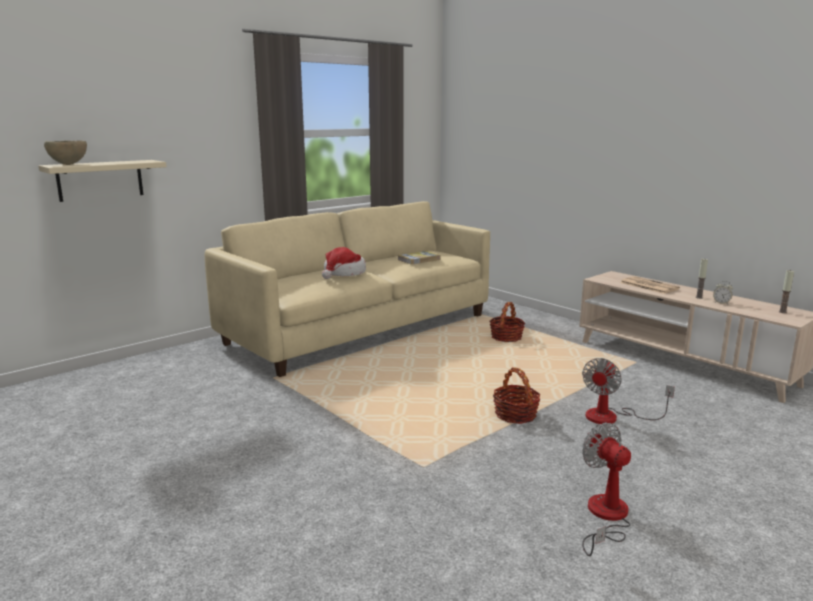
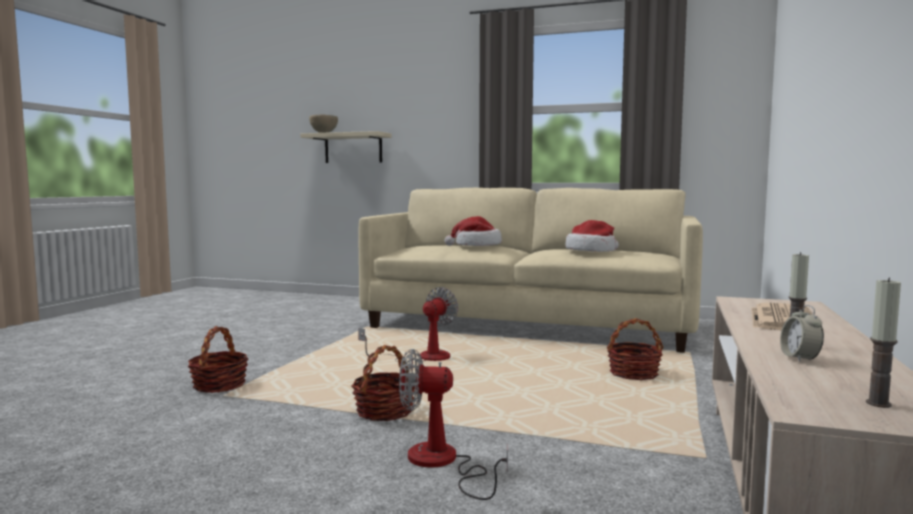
camera: 60 degrees right, 10 degrees down
(389, 465) = (219, 385): none -> basket
(419, 259) = (591, 251): book -> hat
(605, 517) = (132, 490): fan -> fan (422, 357)

